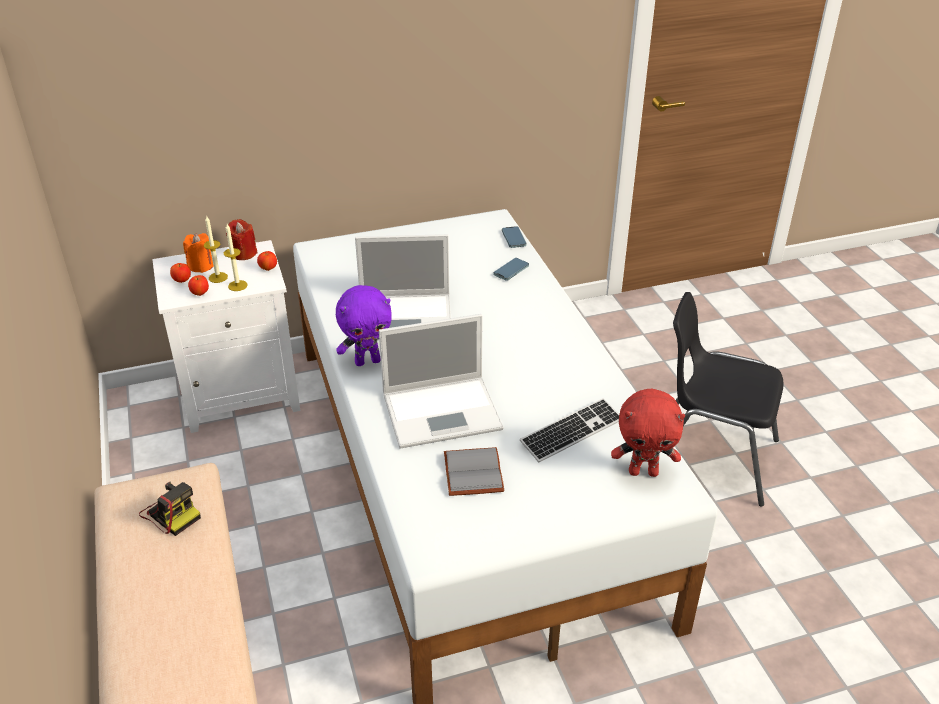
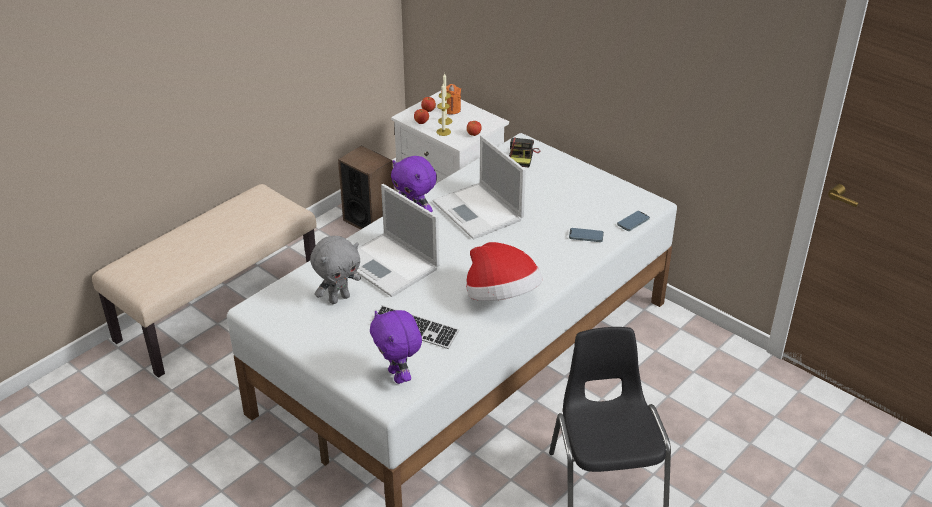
camera: 60 degrees right, 0 degrees up
(171, 459) = (369, 220): none -> speaker
(171, 513) = (254, 215): camera -> camera (522, 157)
(244, 253) = (481, 118): red candle -> none
(471, 472) = (339, 298): grey book -> grey plush toy
(564, 355) = (501, 297): none -> hat
(643, 471) = (398, 376): red plush toy -> purple plush toy

